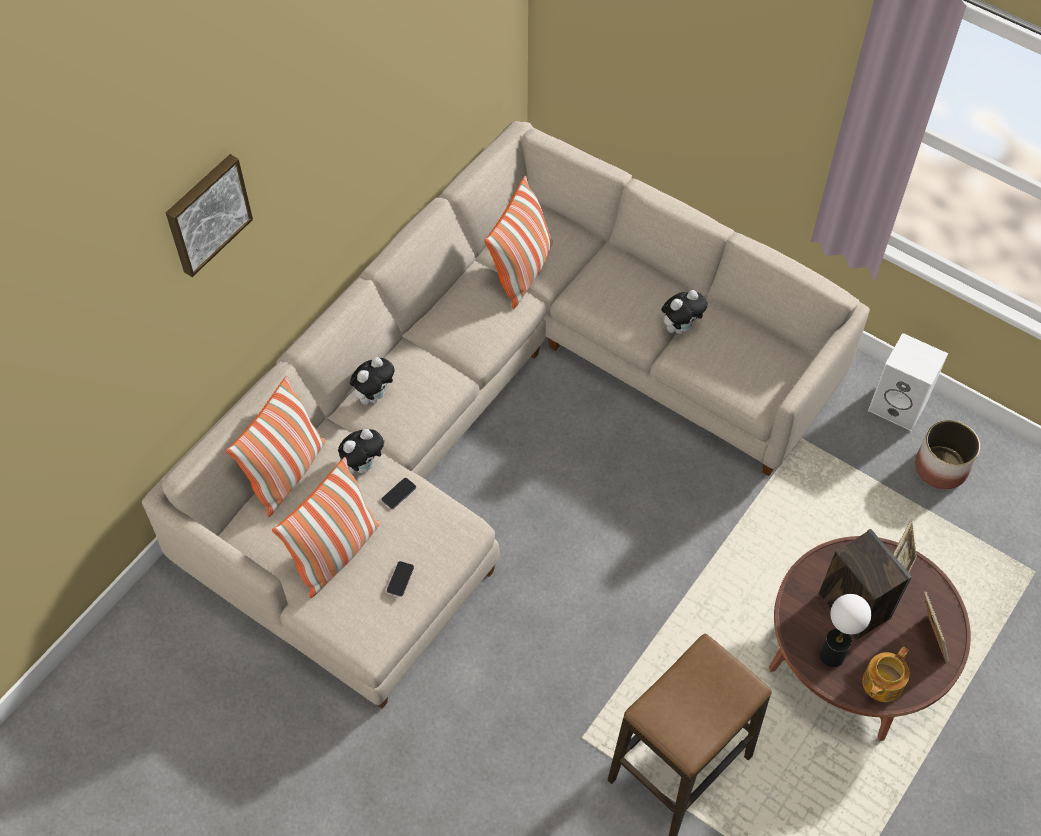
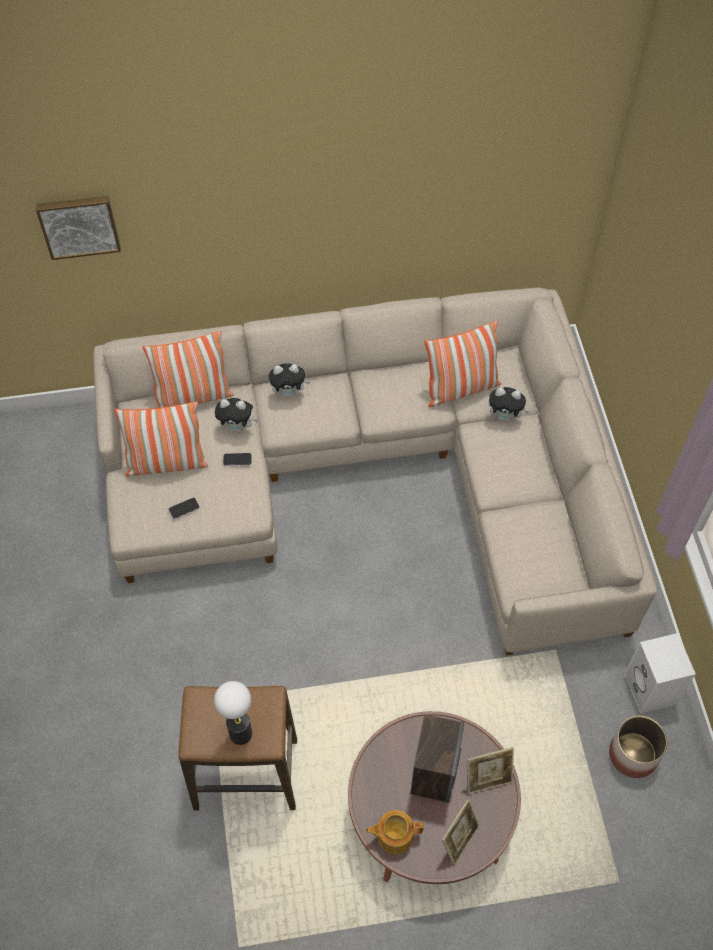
camera: 45 degrees right, 0 degrees up
(206, 213) = (206, 180): picture -> picture (79, 225)
(680, 327) = (523, 503): plush toy -> plush toy (505, 416)
(832, 655) = (384, 788): table lamp -> table lamp (240, 734)

